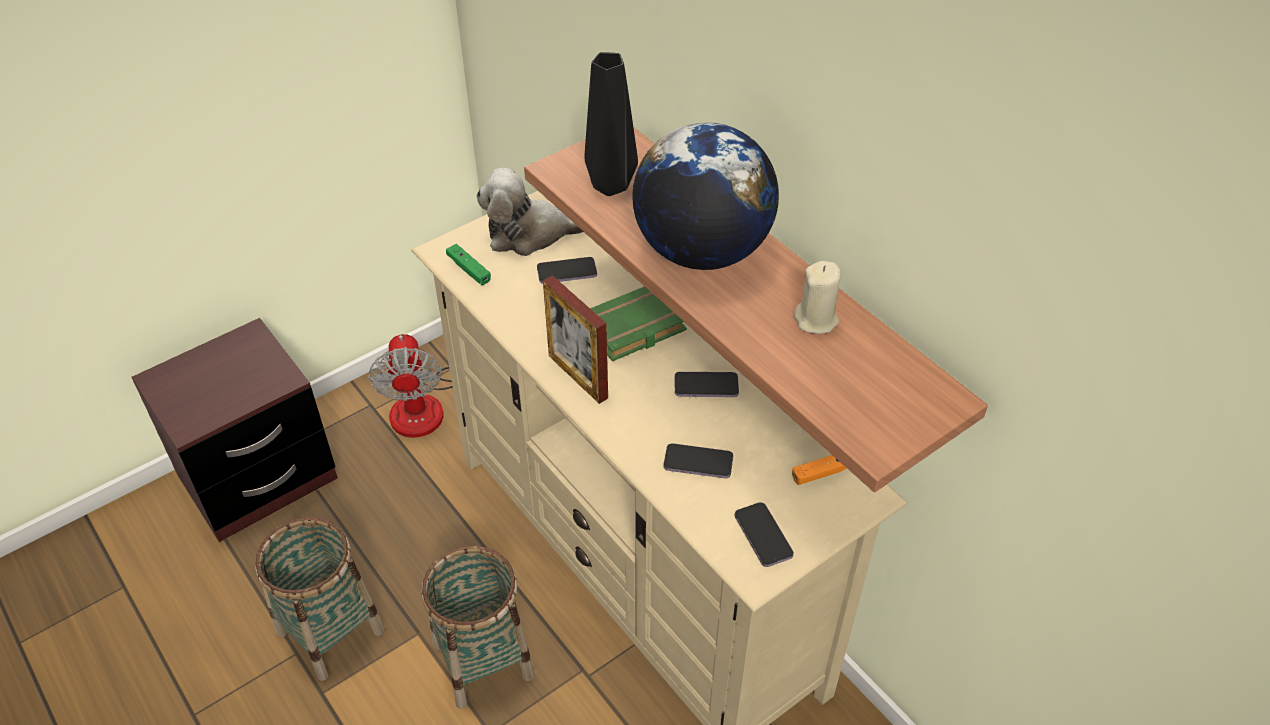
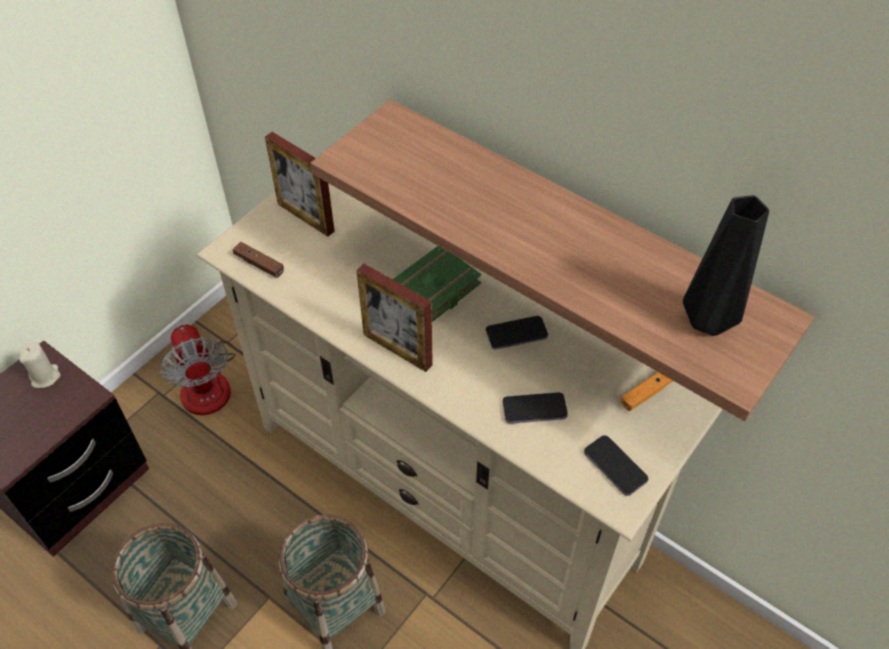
camera: 15 degrees left, 5 degrees up
(469, 269) = (259, 264): green game controller -> brown game controller
(530, 233) = (305, 217): plush toy -> picture frame
(567, 272) = (352, 249): phone -> none
(608, 185) = (398, 166): black vase -> black vase (705, 320)
(701, 251) = (509, 217): globe -> none
(816, 320) = (637, 264): beige candle -> beige candle (45, 377)

